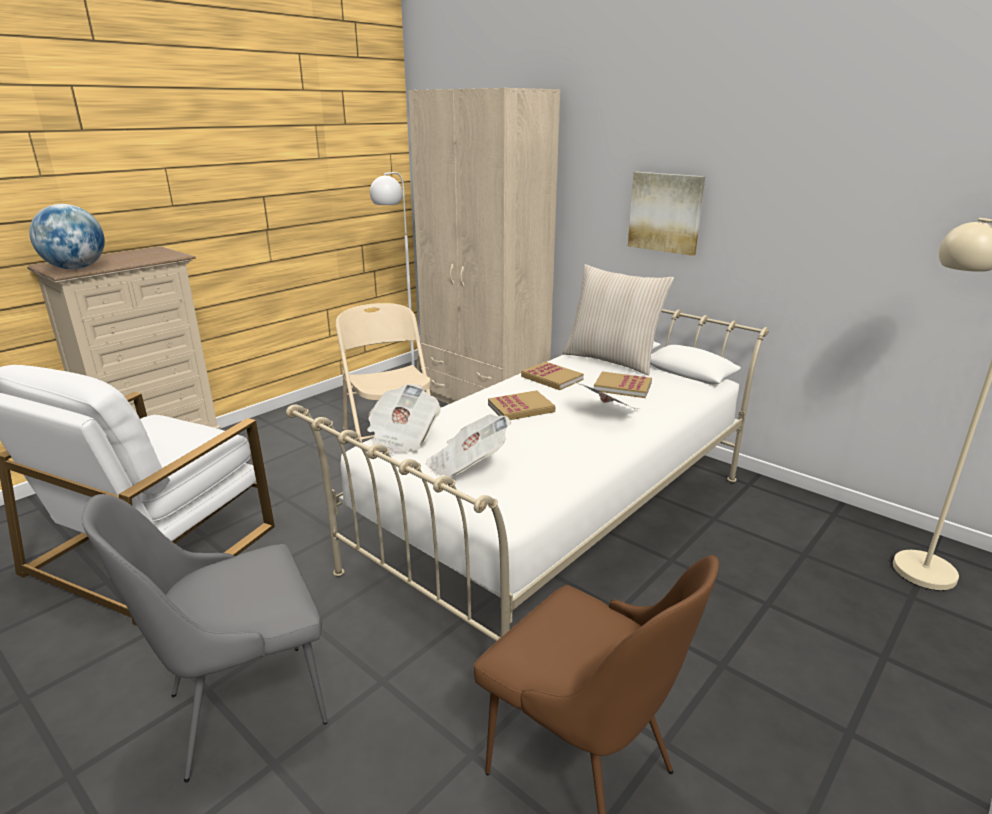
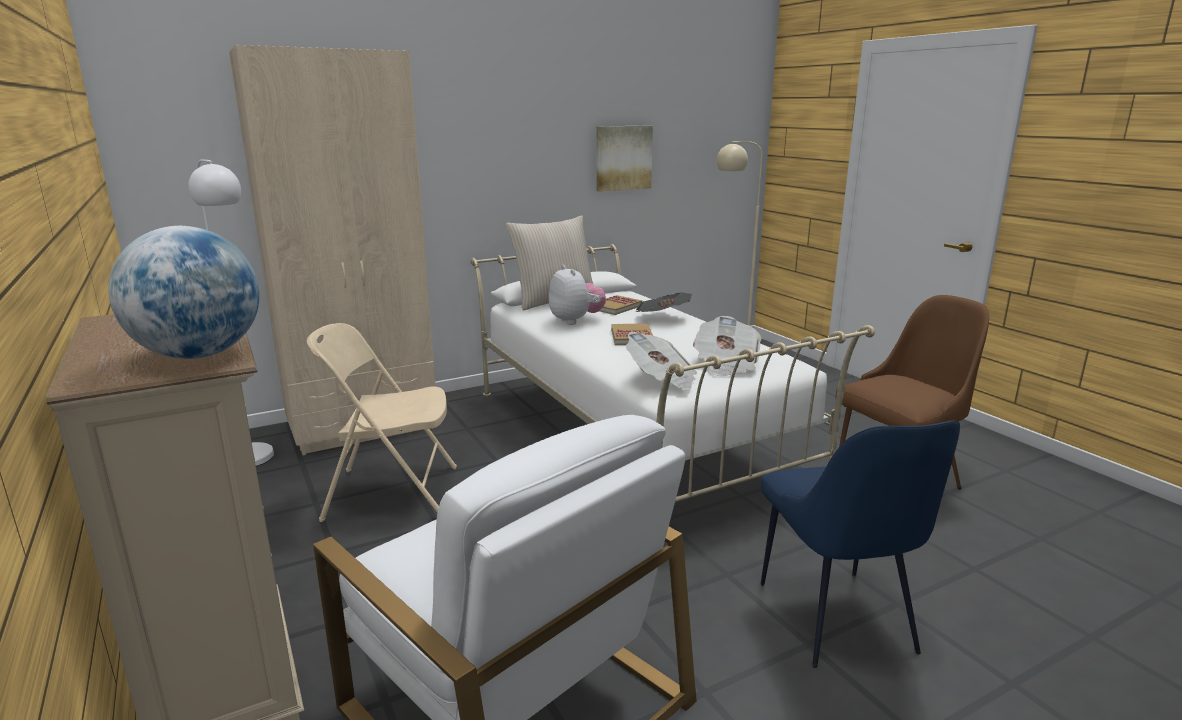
camera: 70 degrees left, 5 degrees down
(246, 710) = (837, 617): grey chair -> blue chair
(552, 378) = (576, 321): book -> plush toy
(666, 212) = (513, 170): picture -> picture (623, 158)

